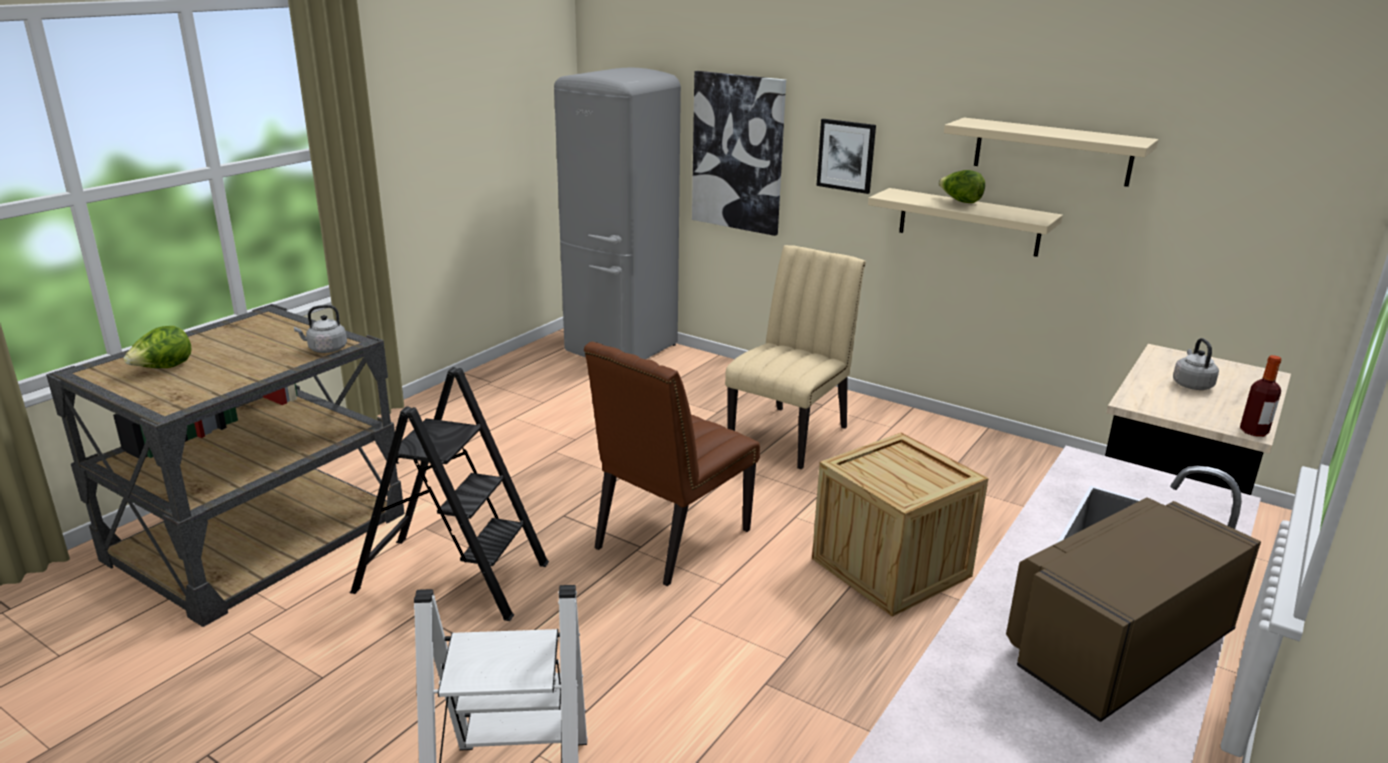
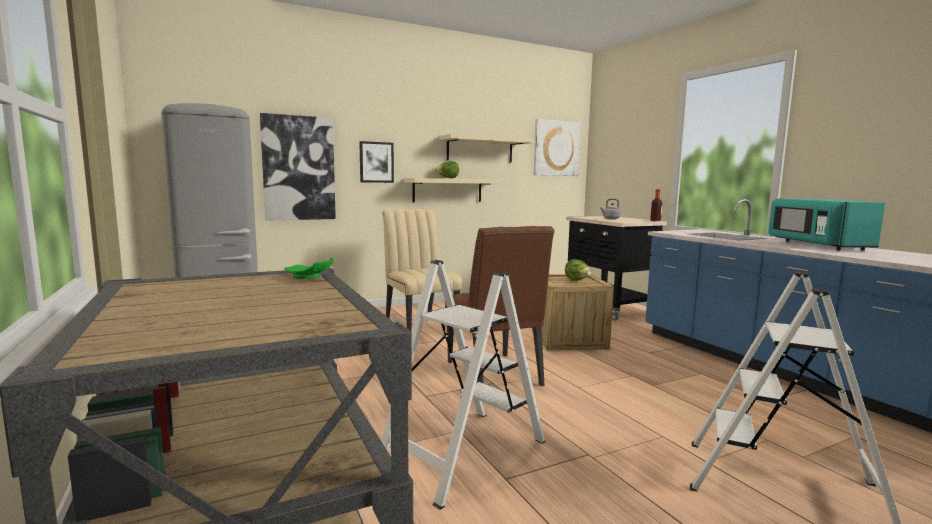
camera: 60 degrees left, 15 degrees down
(163, 369) = (199, 324): lettuce -> lettuce (577, 281)
(325, 349) = (310, 277): grey kettle -> green plate
(449, 576) = (462, 453): black step ladder -> white step ladder
(1116, 647) = (816, 245): brown microwave -> turquoise microwave
(1275, 167) = (556, 148): none -> picture

